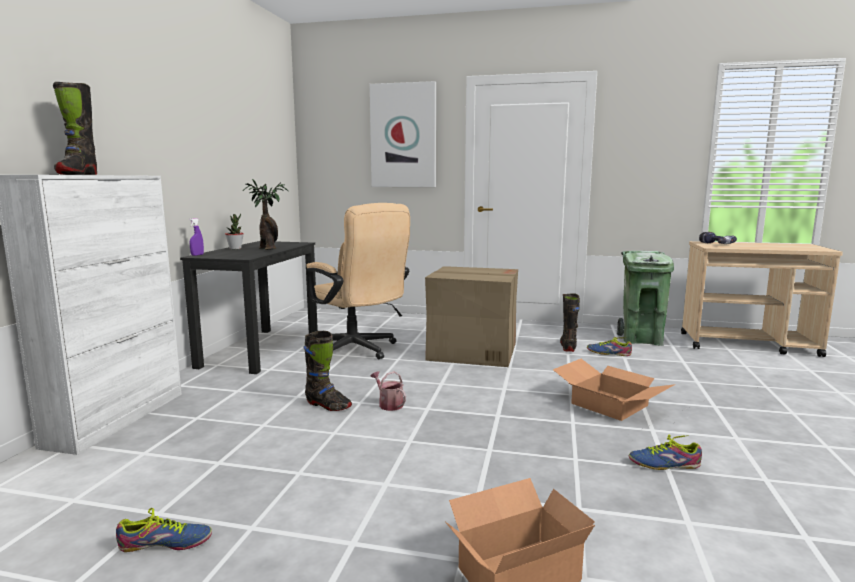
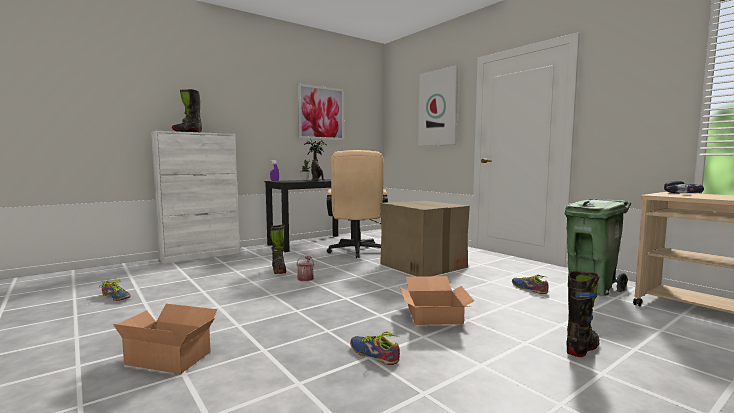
camera: 40 degrees right, 5 degrees down
(235, 133) = (321, 113): none -> picture
(568, 347) = (503, 278): black boot -> black boot (582, 348)

